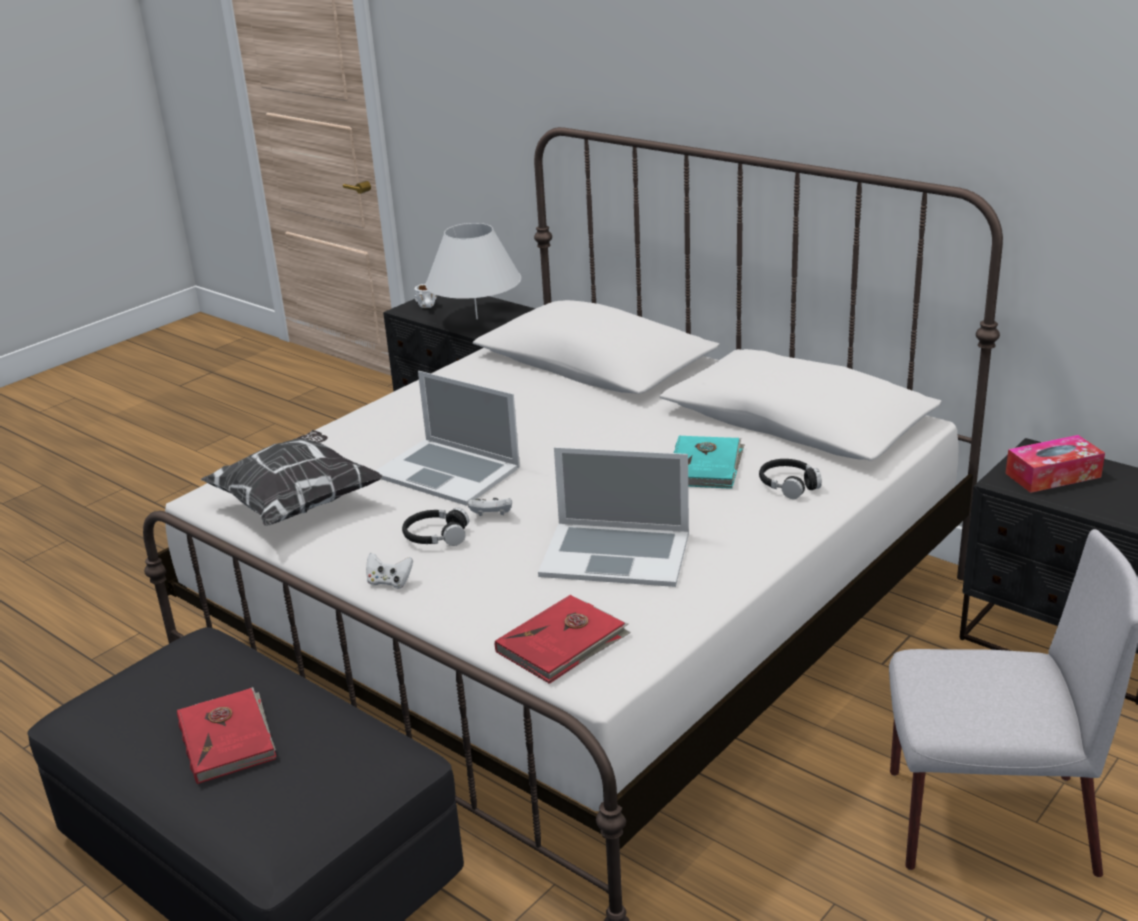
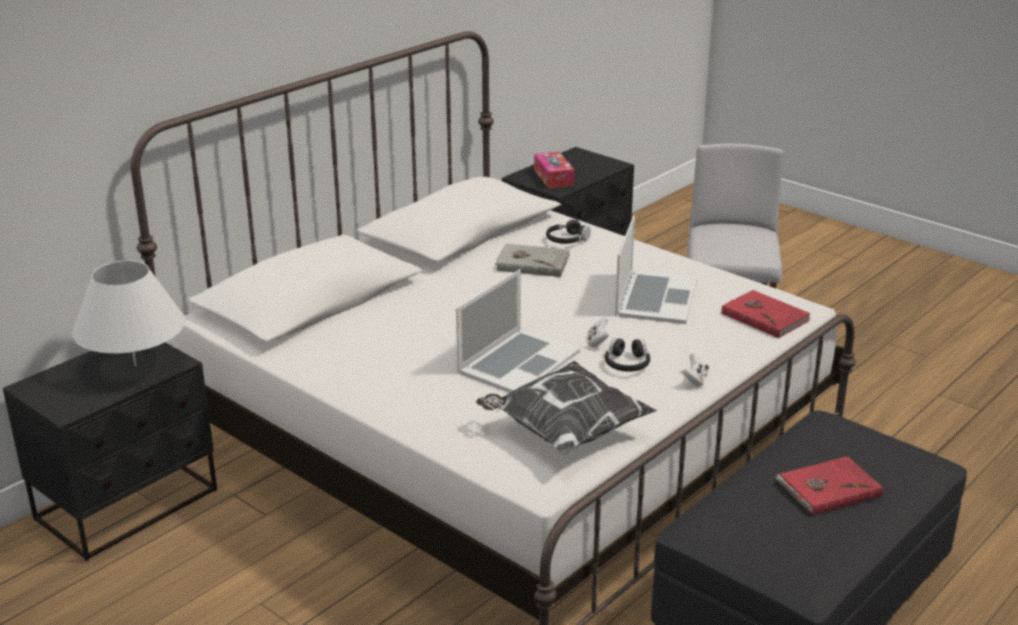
camera: 90 degrees left, 0 degrees up
(428, 307) = (73, 396): white mug -> none
(706, 465) = (532, 263): turquoise book -> grey book

